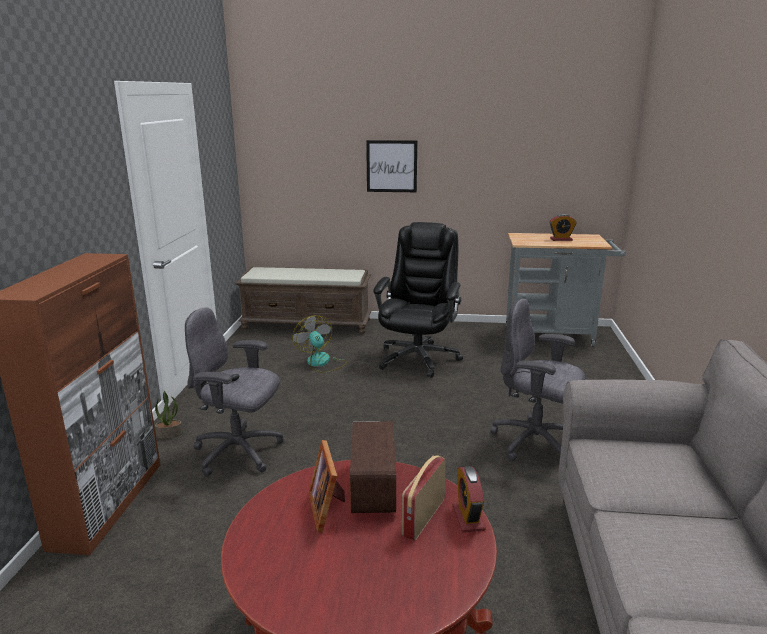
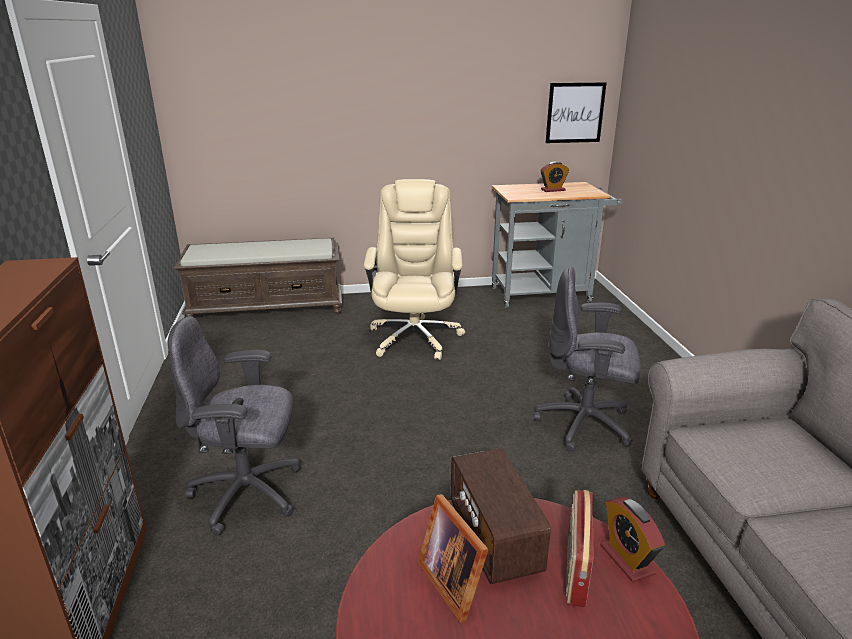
camera: 15 degrees left, 5 degrees up
(170, 434) = (144, 482): potted plant -> none
(321, 363) = (305, 357): fan -> none
(391, 166) = (356, 112): picture -> picture (575, 113)
(418, 358) = (415, 337): black office chair -> beige office chair

